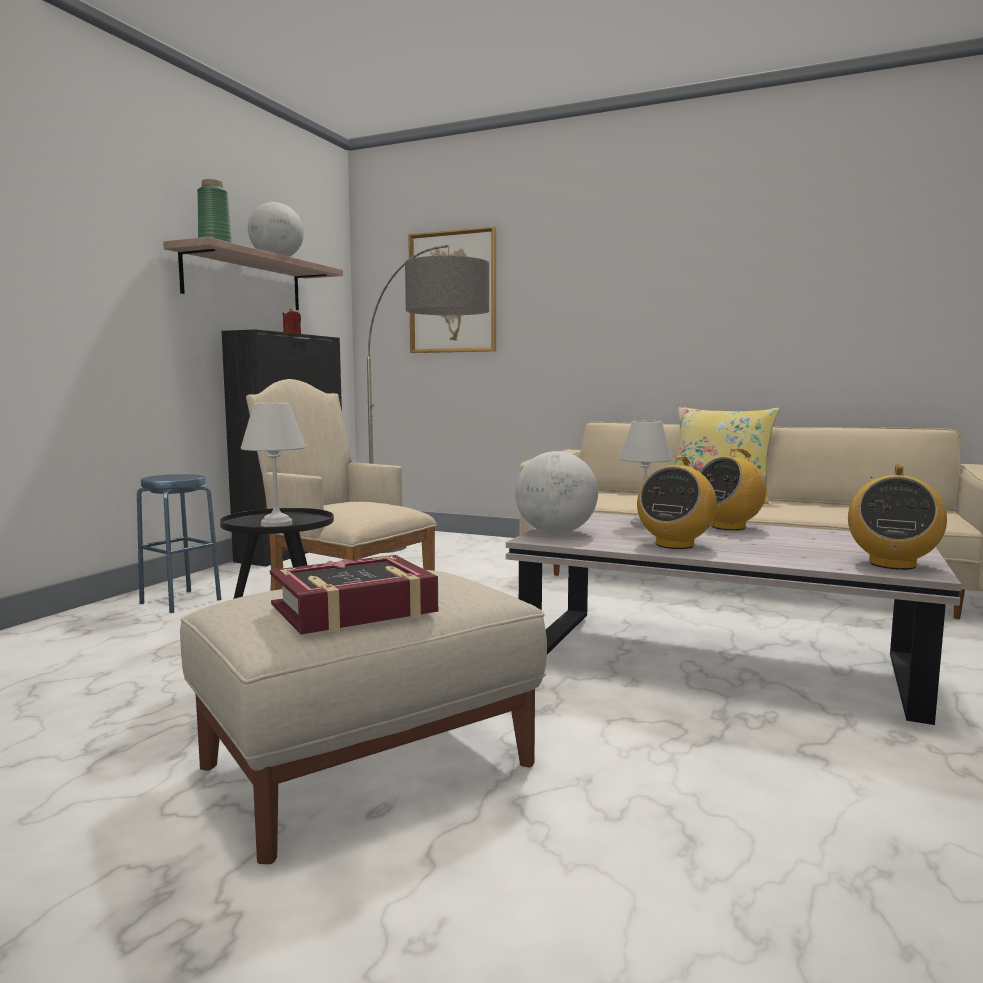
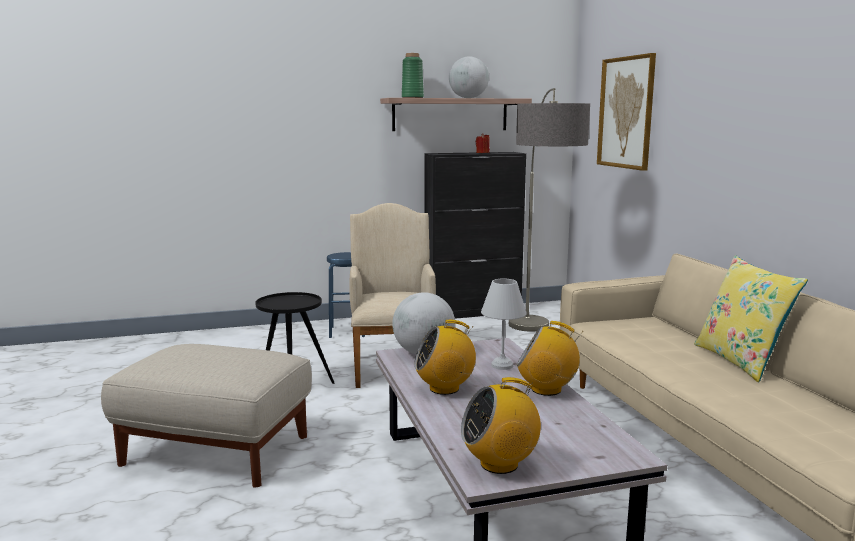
camera: 50 degrees right, 5 degrees up
(277, 524) = (281, 305): white table lamp -> none
(354, 609) = (177, 366): book -> none

